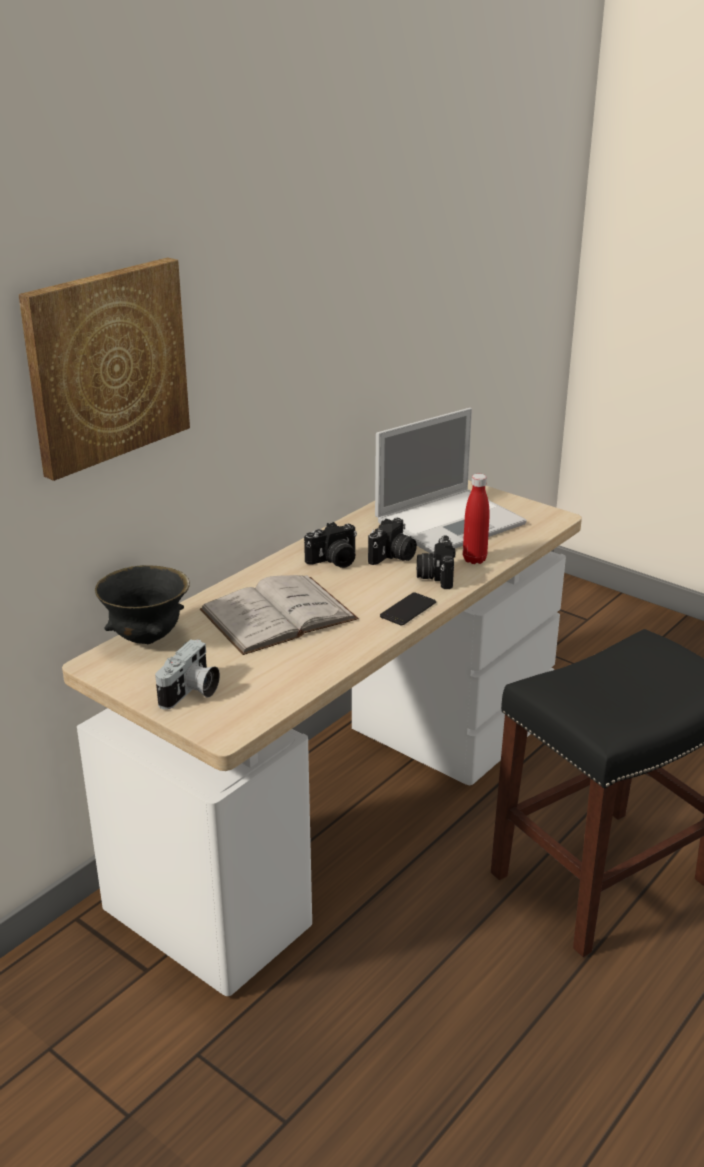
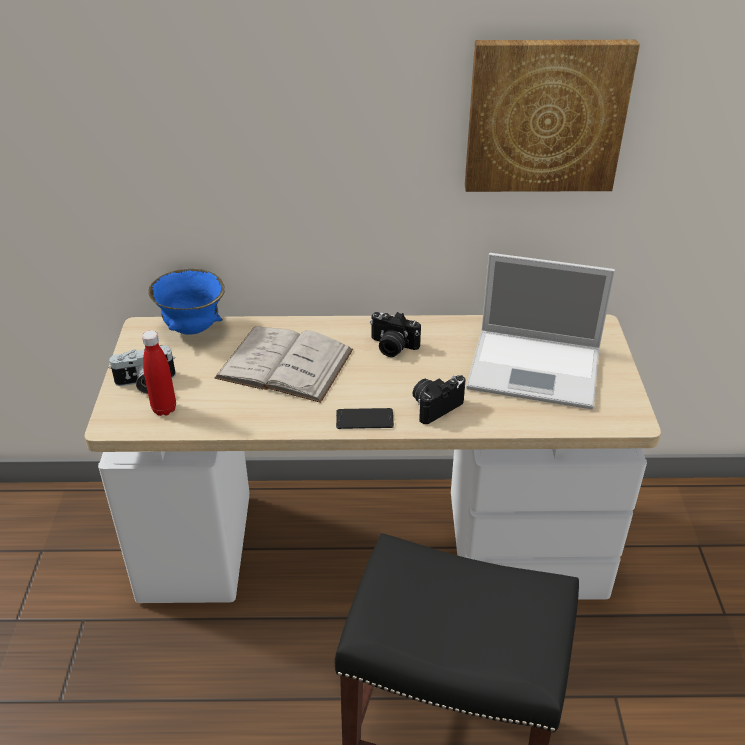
camera: 50 degrees right, 10 degrees up
(106, 365) = (184, 104): picture -> picture (545, 116)
(147, 638) = (192, 329): black bowl -> blue bowl
(393, 557) = (436, 370): camera -> none
(474, 559) = (490, 412): red bottle -> red bottle (164, 409)

